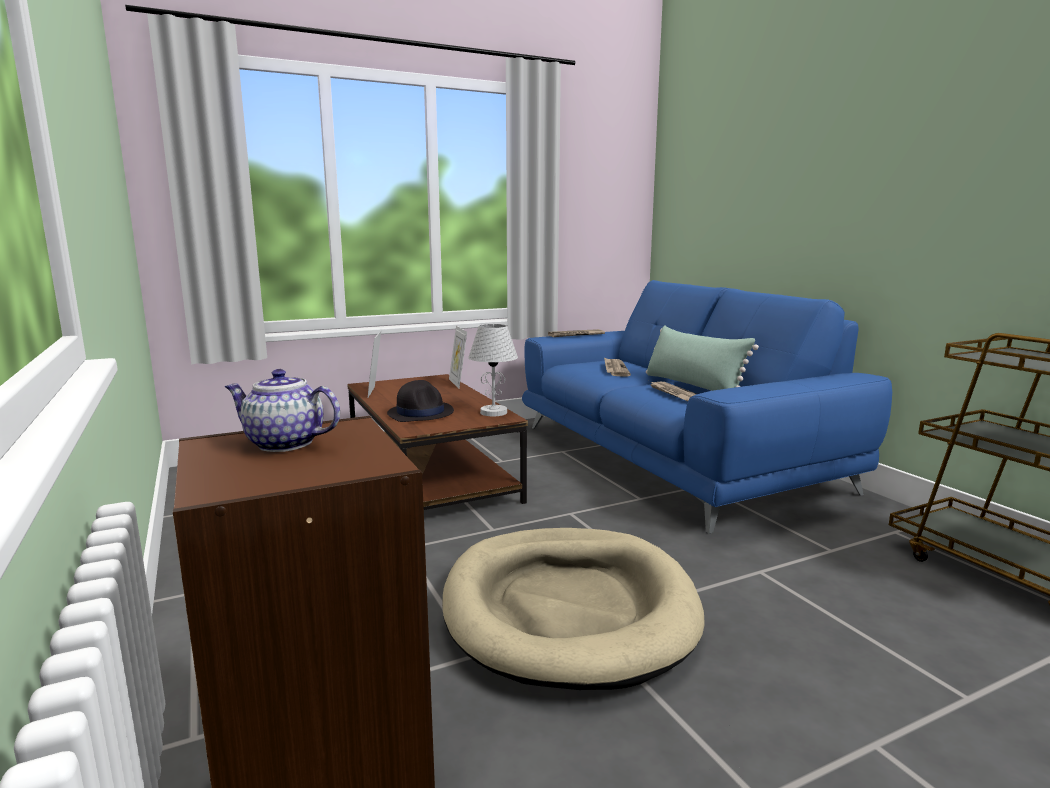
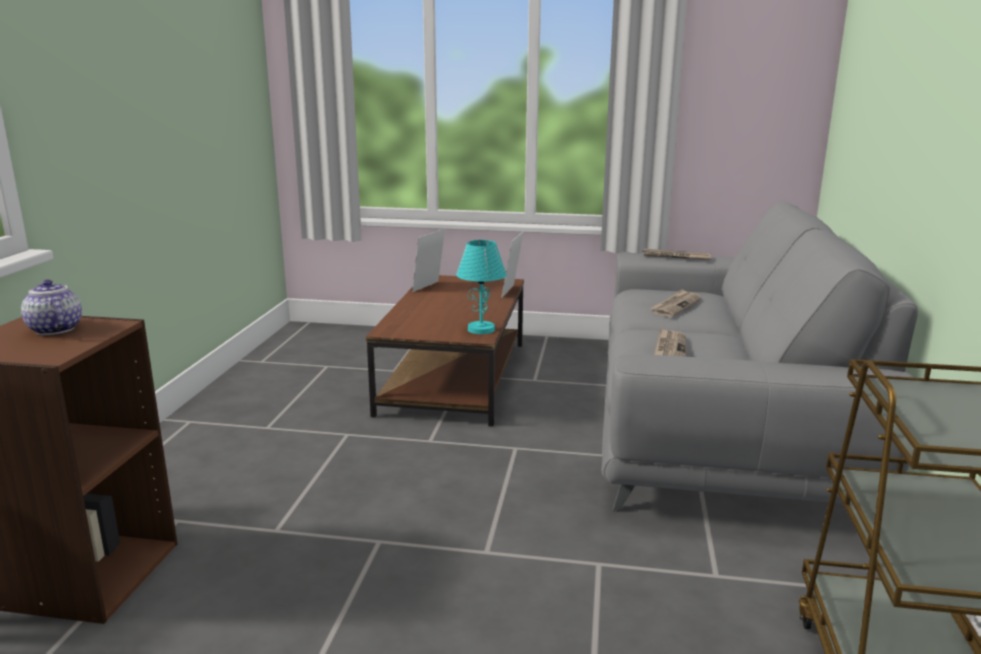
camera: 35 degrees right, 5 degrees up
(421, 413) = (423, 316): black hat -> none
(493, 412) = (481, 329): white table lamp -> turquoise table lamp
(568, 609) = (384, 526): beige dog bed -> none
(673, 457) = (717, 423): blue sofa -> grey sofa
(693, 386) = (718, 344): green pillow -> none

